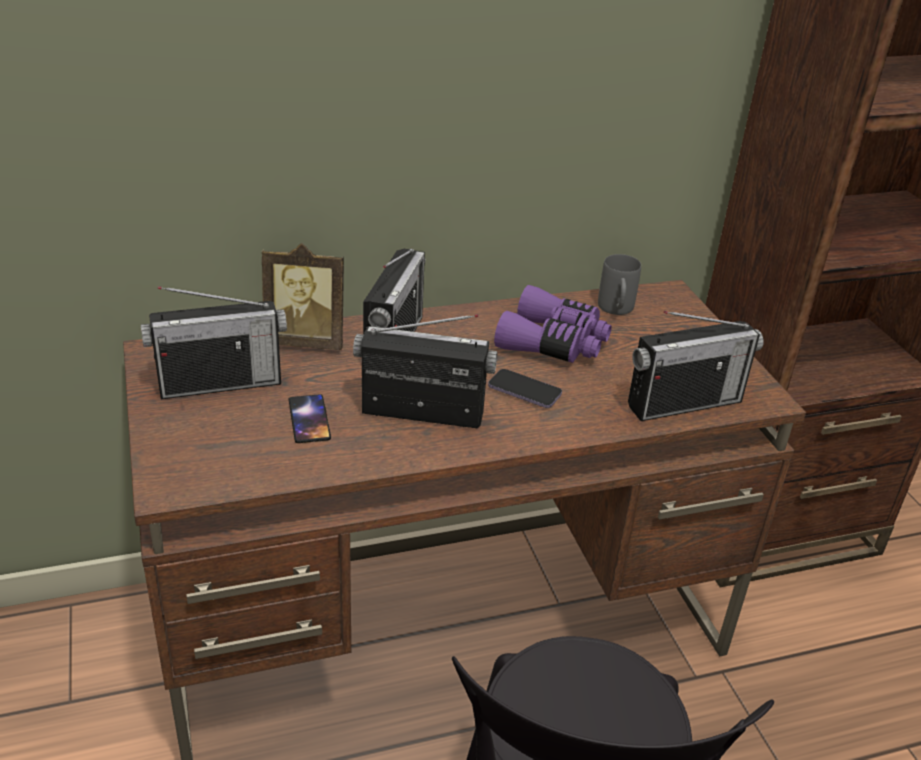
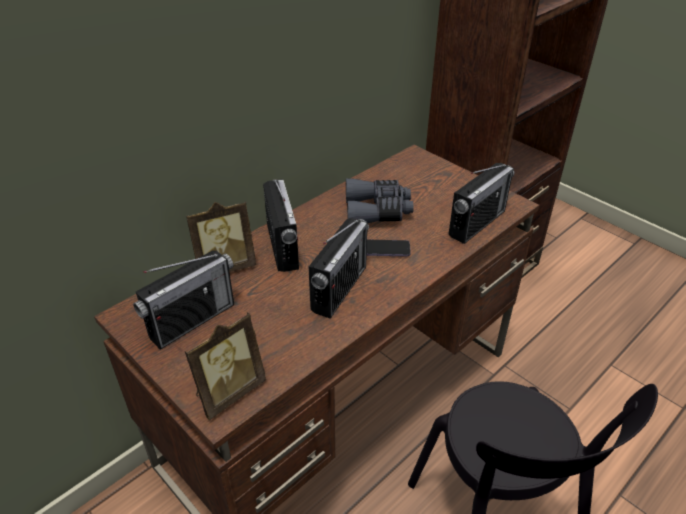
camera: 25 degrees left, 5 degrees up
(195, 471) = (228, 392): none -> picture frame
(309, 419) = (273, 322): phone -> none
(422, 413) = (339, 288): radio -> radio turned 135 degrees clockwise
(554, 343) = (377, 211): purple binoculars -> grey binoculars
(616, 310) = (395, 177): grey mug -> none

